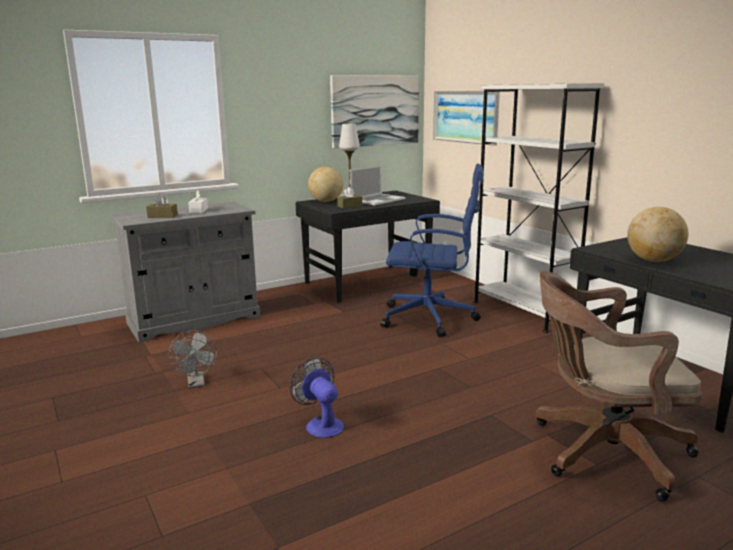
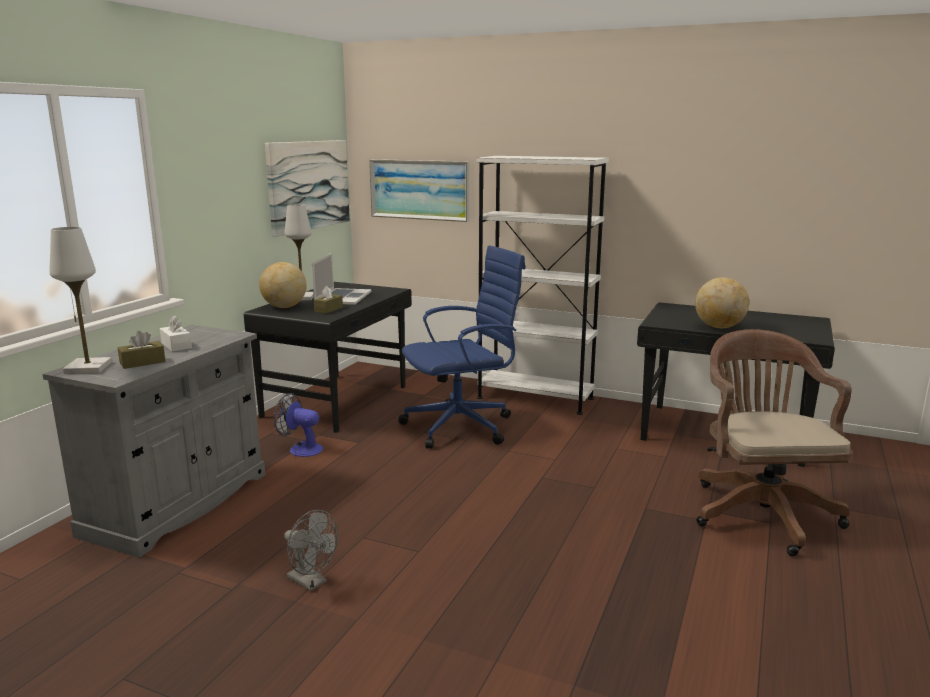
camera: 35 degrees left, 0 degrees up
(134, 215) = (88, 368): none -> white table lamp
(321, 424) = (518, 574): fan -> fan (300, 449)
(602, 452) = (759, 511): brown office chair -> brown office chair turned 120 degrees clockwise

